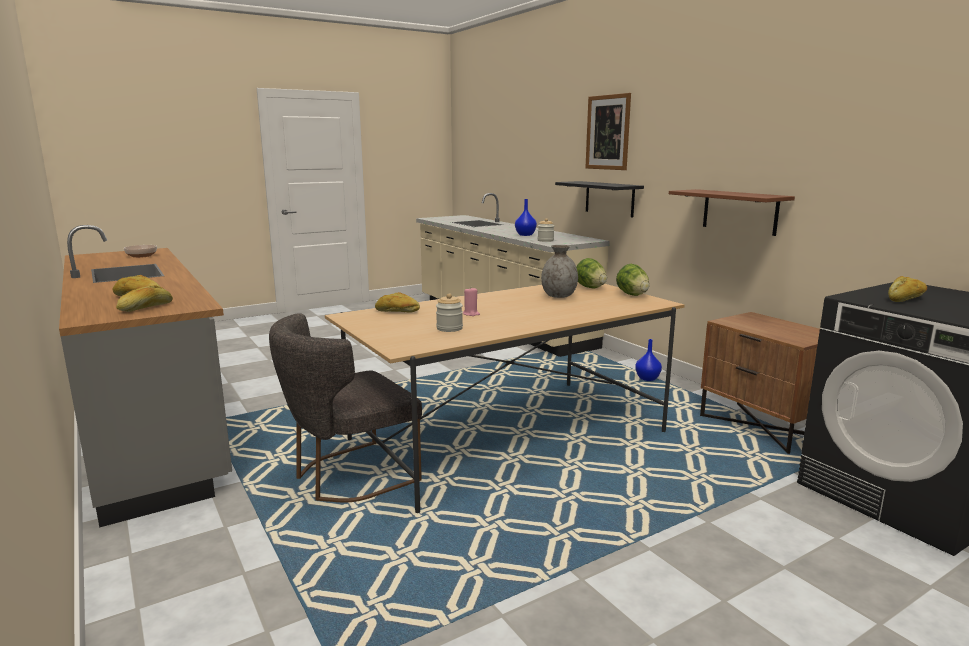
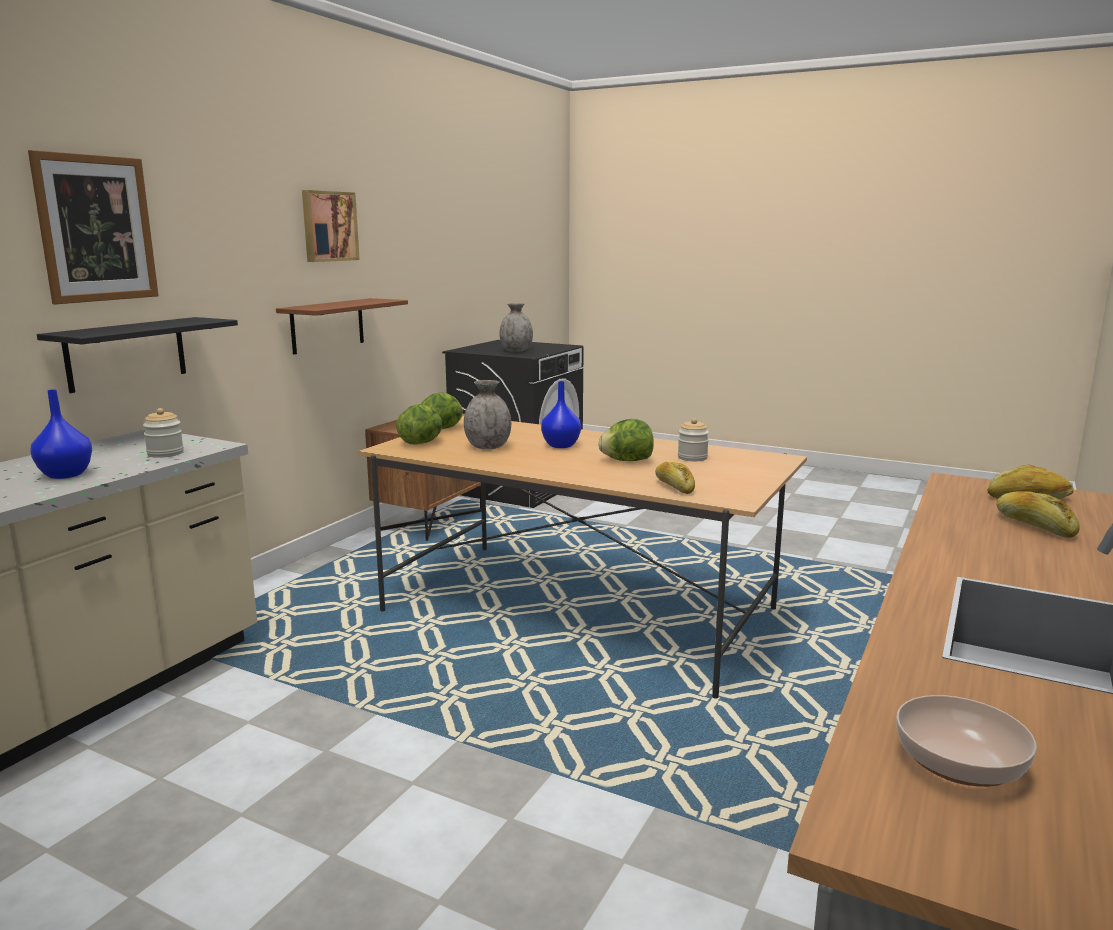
camera: 120 degrees left, 0 degrees up
(348, 476) = (781, 662): grey chair -> none
(471, 314) = (626, 461): pink candle -> lettuce
(647, 379) = (320, 574): blue vase -> blue vase (561, 446)
(757, 127) = (328, 226): none -> picture
(906, 299) = (516, 351): bread -> grey vase

